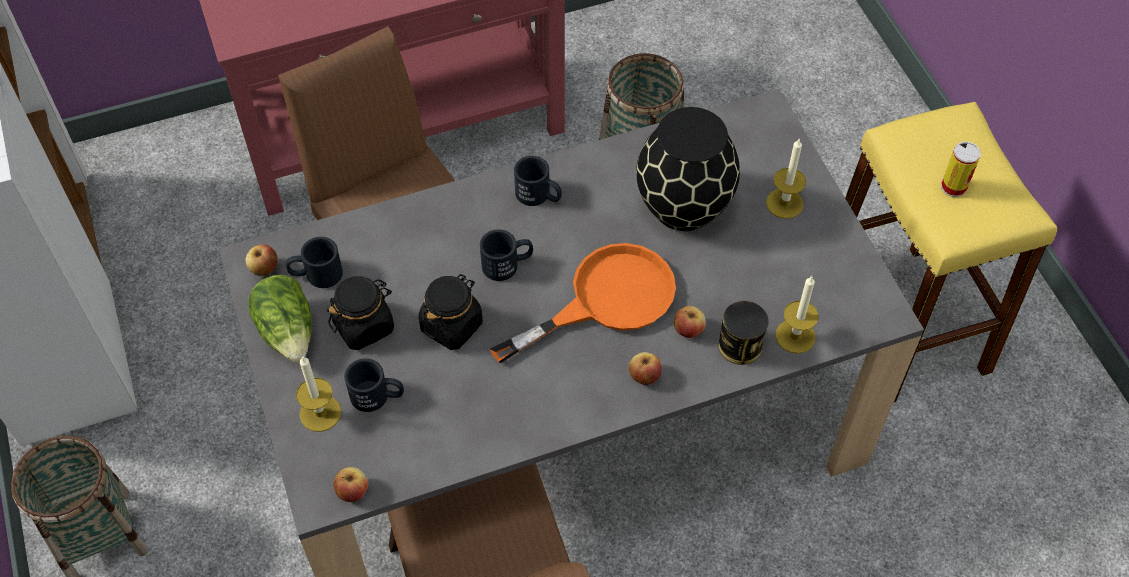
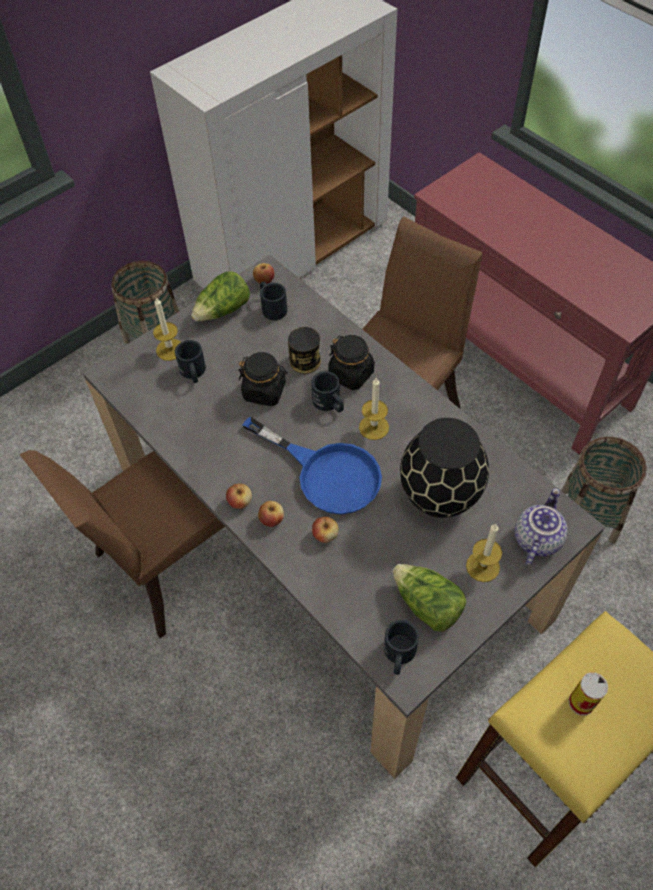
camera: 70 degrees right, 0 degrees up
(352, 491) = (120, 387): apple -> apple (240, 502)
(364, 326) = (243, 346): black jar -> black jar (351, 374)
(539, 196) = (399, 401): black mug -> black mug (399, 655)
(605, 300) = (327, 473): orange frying pan -> blue frying pan
(740, 345) = (326, 575): can -> can (305, 361)
(770, 147) = (536, 538): none -> teapot
(795, 336) = (353, 613): candle -> candle (374, 427)
(810, 267) = (427, 605): none -> lettuce

